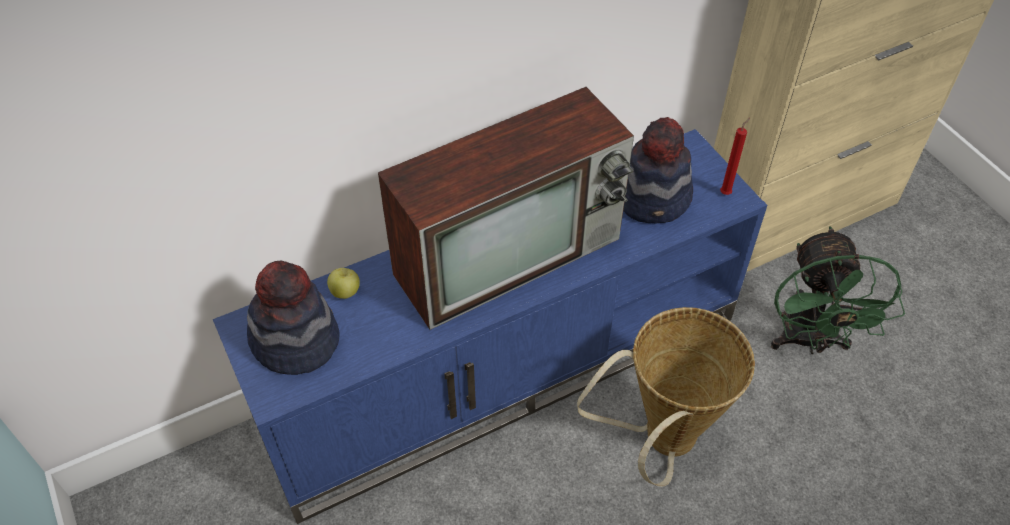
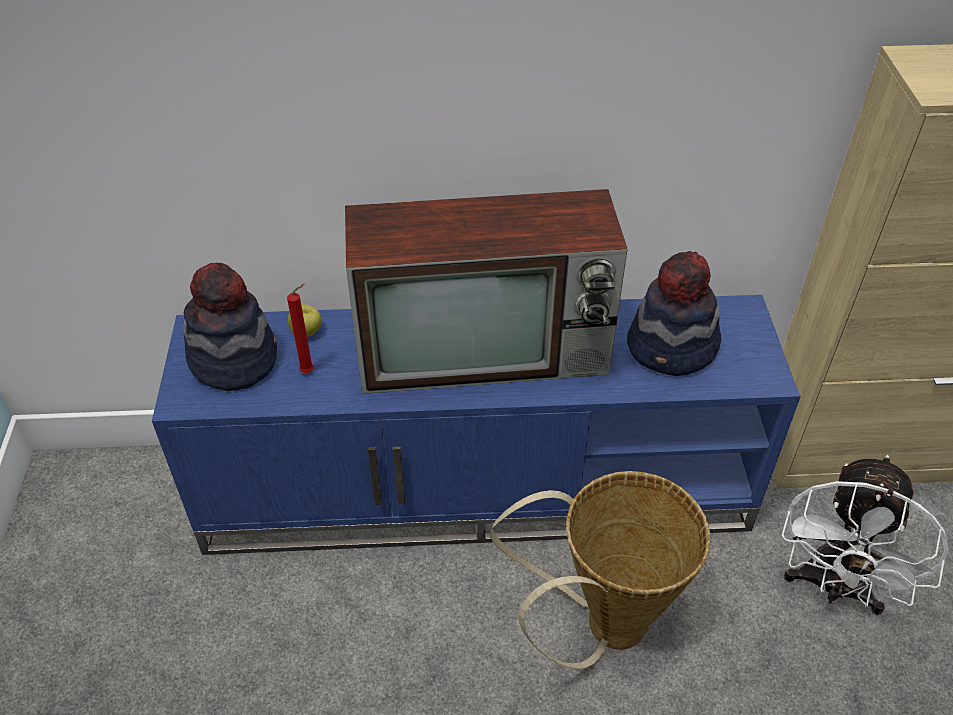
camera: 25 degrees right, 5 degrees down
(726, 192) = (759, 368): red candle -> red candle (309, 371)
(809, 341) = (833, 588): green fan -> white fan

